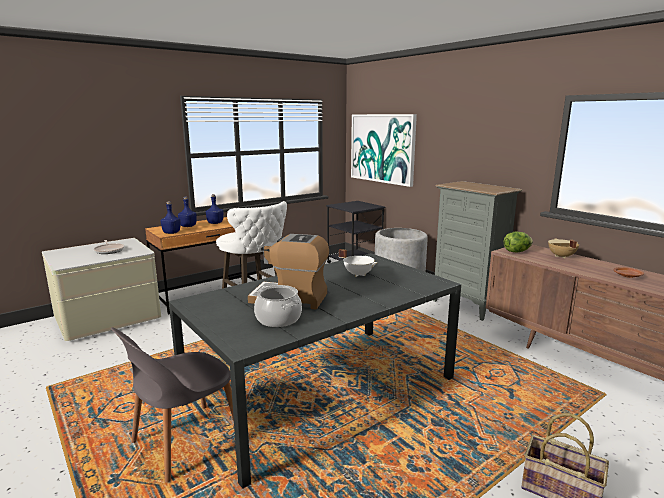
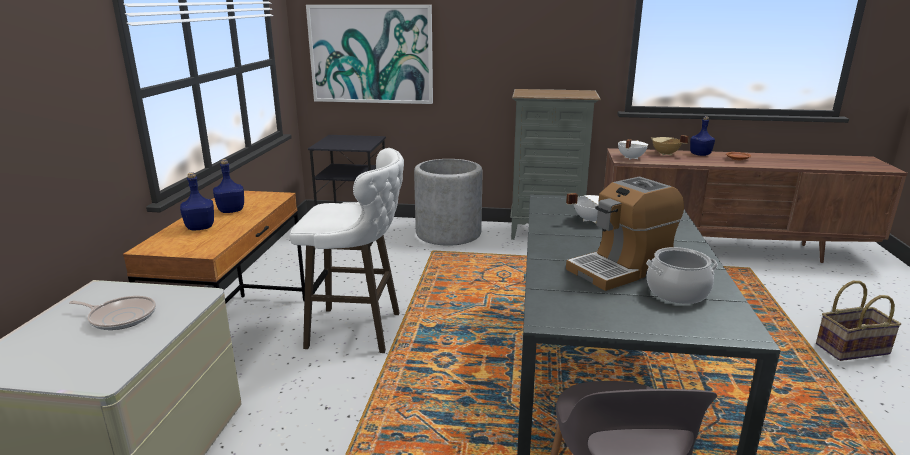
camera: 45 degrees left, 5 degrees up
(171, 233) = (207, 245): blue bottle -> blue bottle (700, 154)
(516, 251) = (630, 158): lettuce -> white cooking pot

